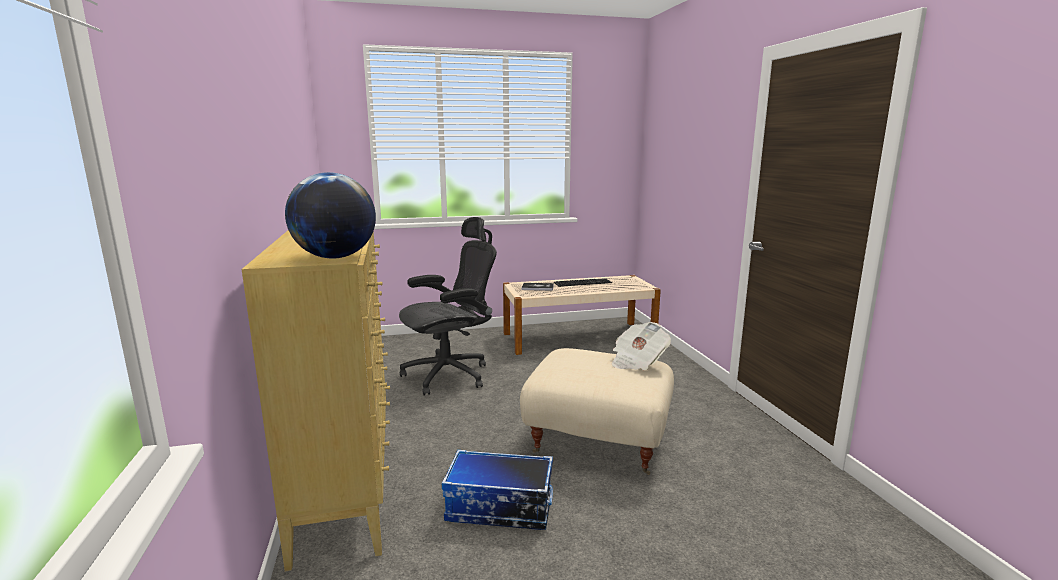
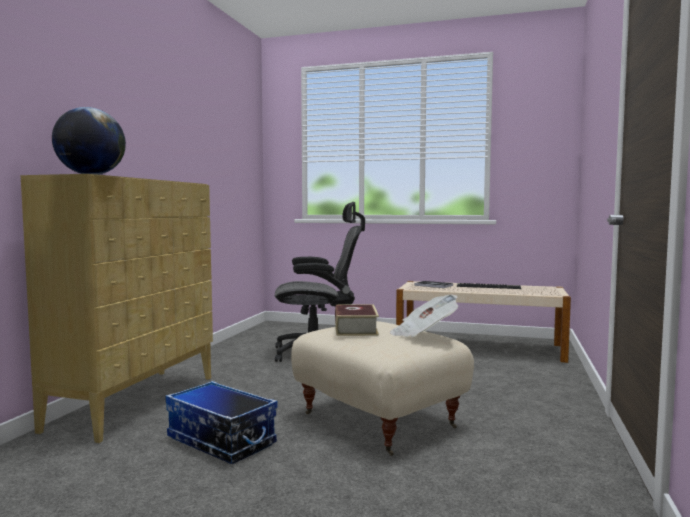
camera: 30 degrees right, 10 degrees down
(576, 366) = (355, 328): none -> book

